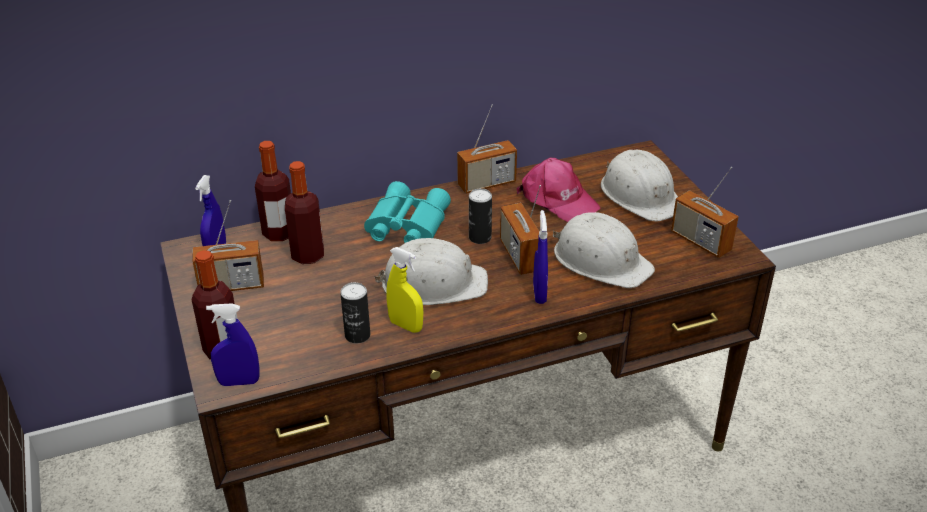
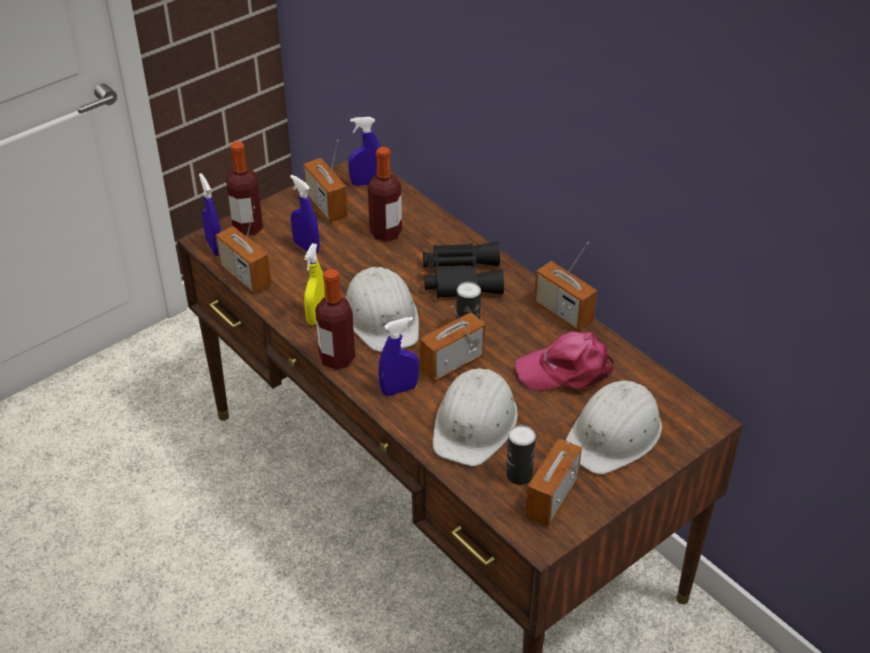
camera: 70 degrees right, 5 degrees up
(279, 233) = (408, 207): bottle -> bottle (337, 358)
(291, 312) = (306, 247): none -> blue spray bottle
(307, 366) = (245, 276): none -> radio
(357, 335) = (293, 292): can -> can (519, 475)
(405, 225) = (461, 276): turquoise binoculars -> black binoculars
(557, 199) = (566, 370): pink cap -> pink cap turned 60 degrees clockwise

